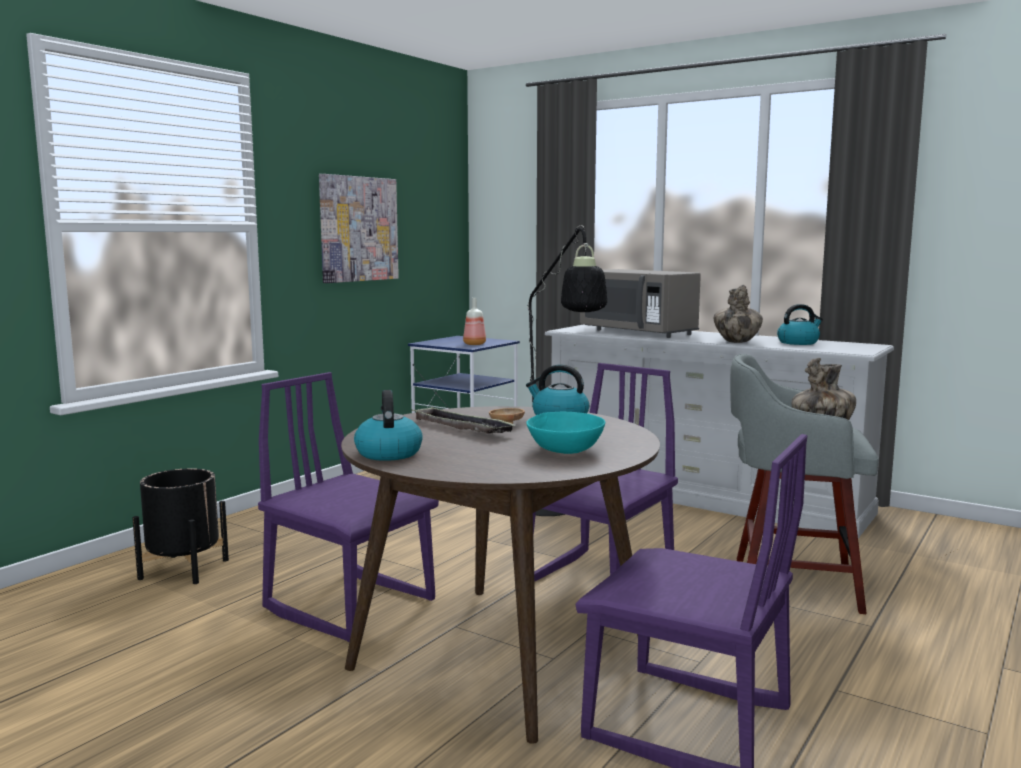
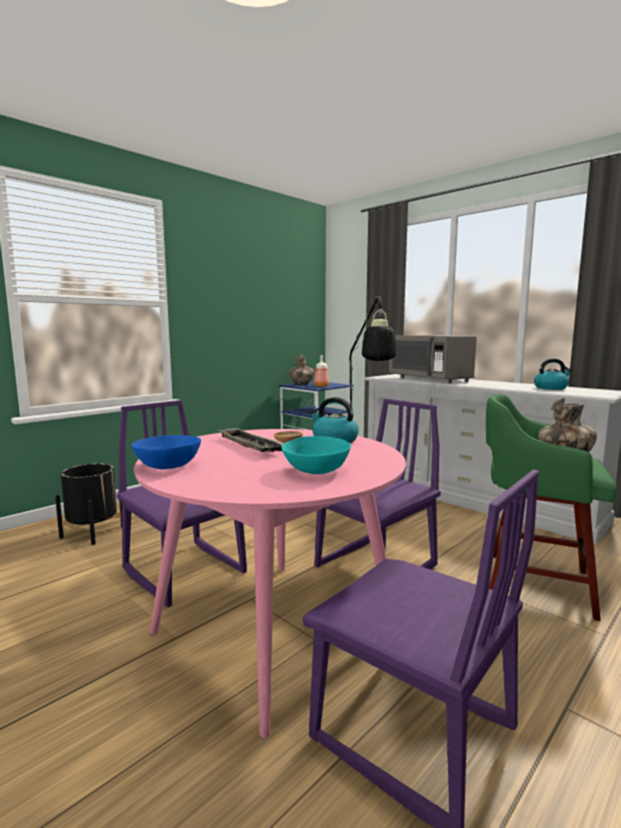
camera: 10 degrees right, 0 degrees up
(358, 229) = (243, 308): picture -> none
(388, 453) = (167, 465): kettle -> blue bowl
(501, 655) = (275, 631): brown dining table -> pink dining table
(737, 342) = (501, 386): vase -> vase (301, 384)
(790, 584) = (533, 583): grey stool -> green stool

